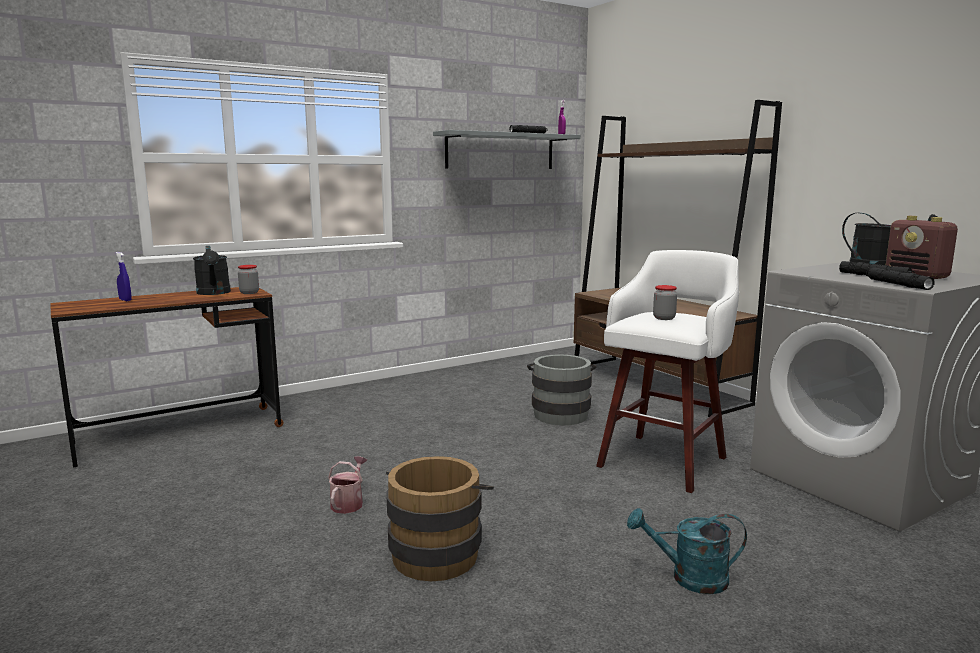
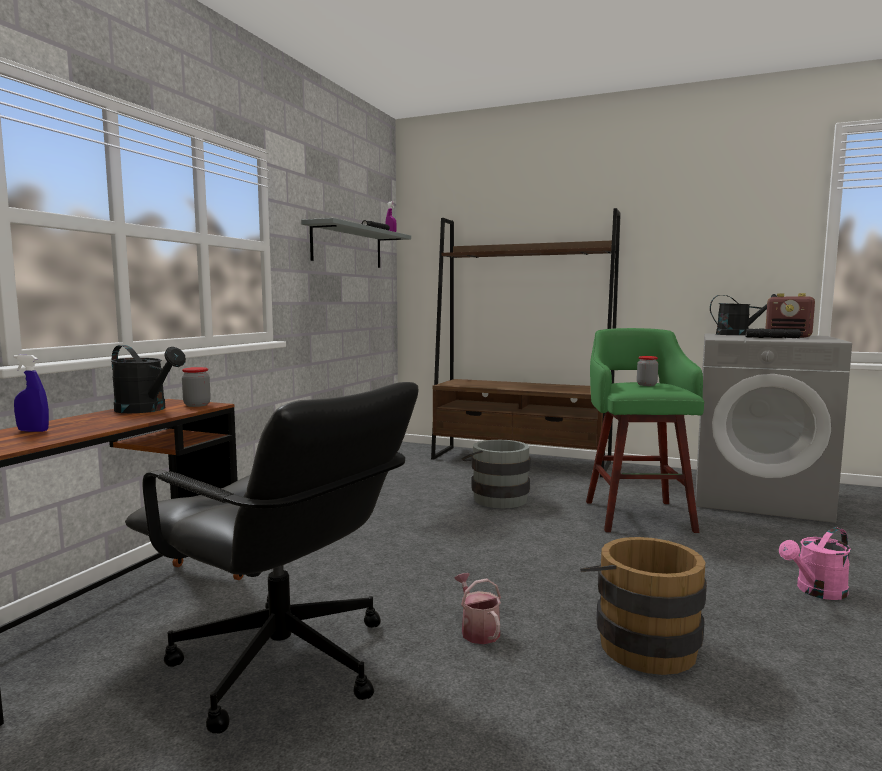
camera: 35 degrees left, 5 degrees down
(216, 482) = (283, 664): none -> black office chair
(664, 460) = (637, 515): white stool -> green stool
(689, 578) = (816, 592): turquoise watering can -> pink watering can
(897, 284) = (811, 340): black flashlight -> none

